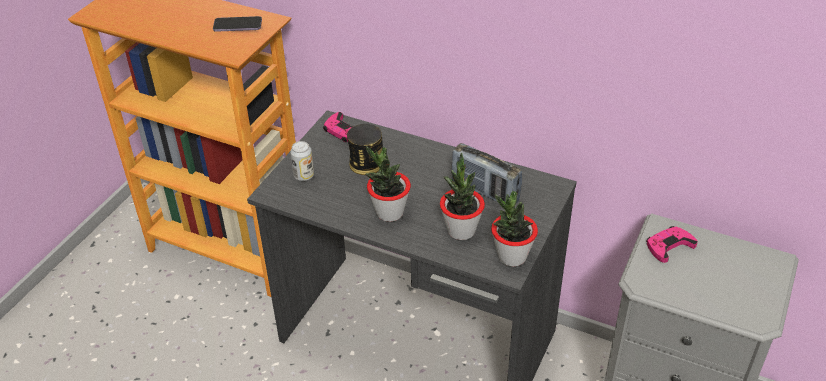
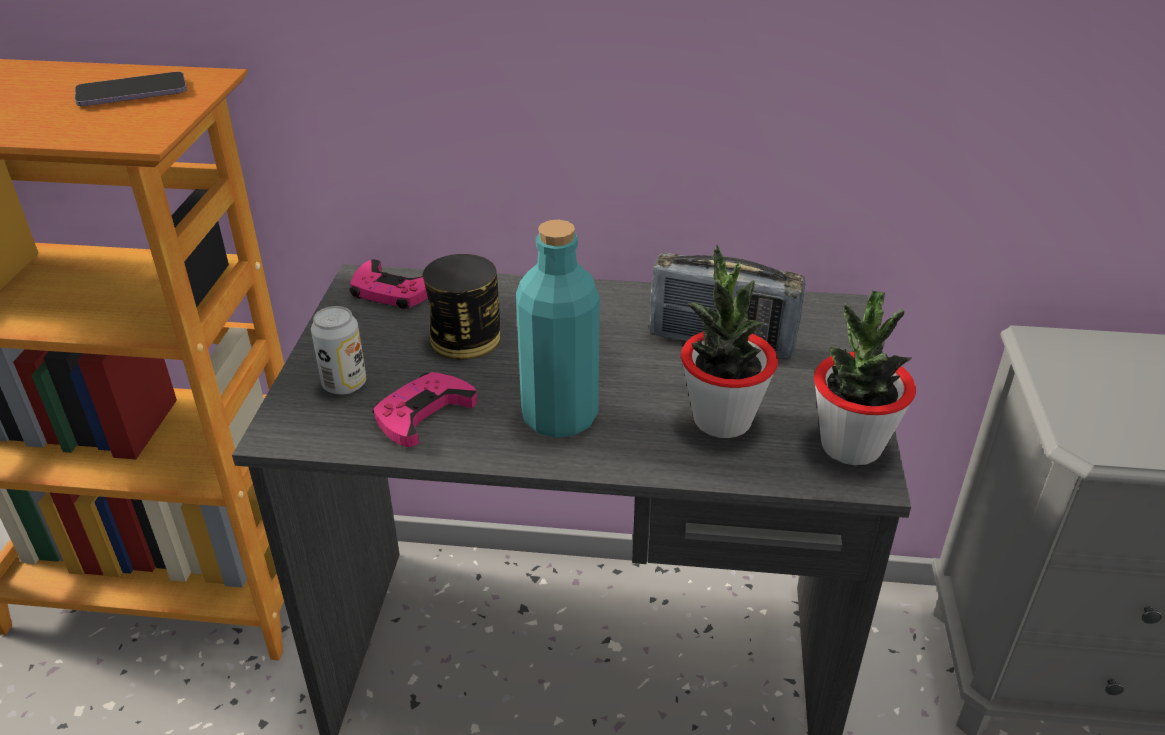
camera: 20 degrees left, 5 degrees down
(389, 212) = (559, 417): potted plant -> turquoise bottle
(669, 246) = (1084, 371): pink game controller -> pink game controller (423, 414)

